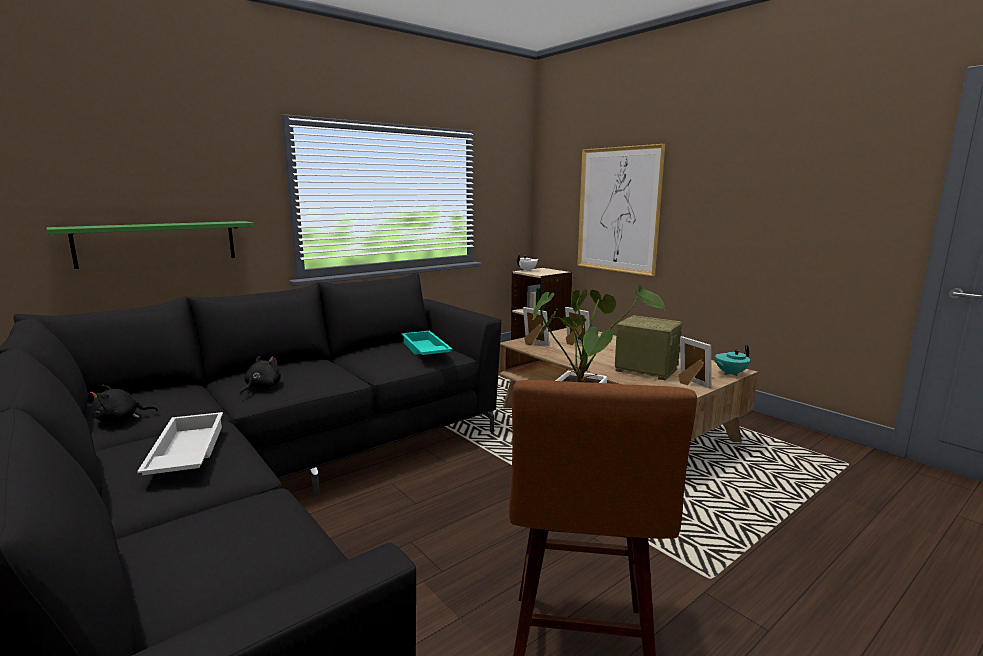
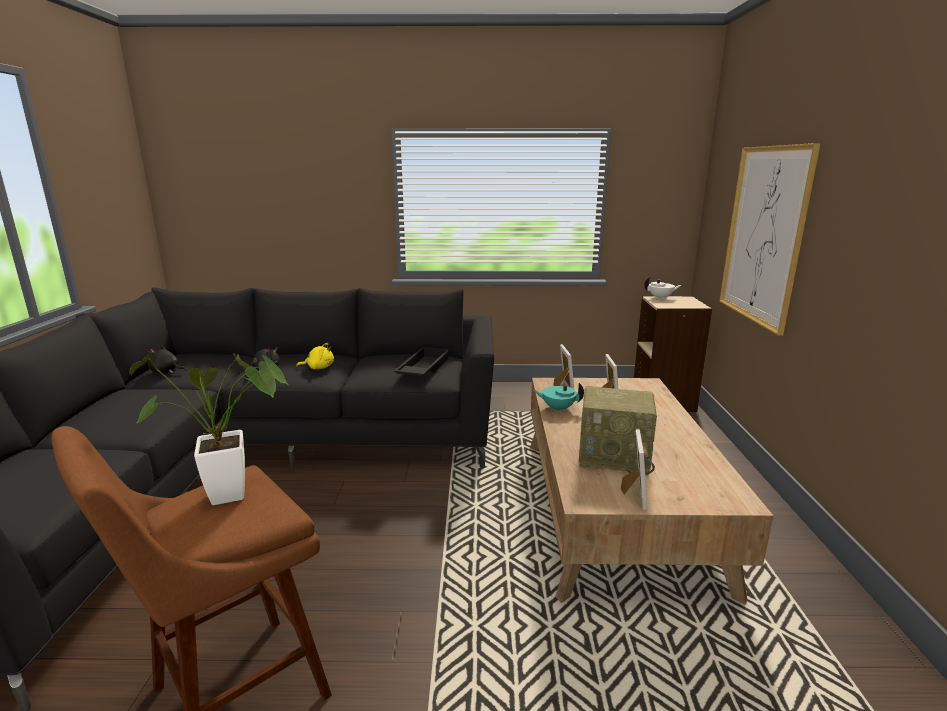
camera: 40 degrees right, 5 degrees up
(158, 243) = (290, 240): green shelf -> none
(185, 453) = (140, 407): white tray -> none
(320, 371) = (319, 367): none -> yellow plush toy
(424, 350) = (422, 368): turquoise tray -> black tray
(644, 370) = (615, 457): radio -> radio turned 120 degrees clockwise
(730, 373) = (719, 502): turquoise teapot -> turquoise teapot (558, 408)

